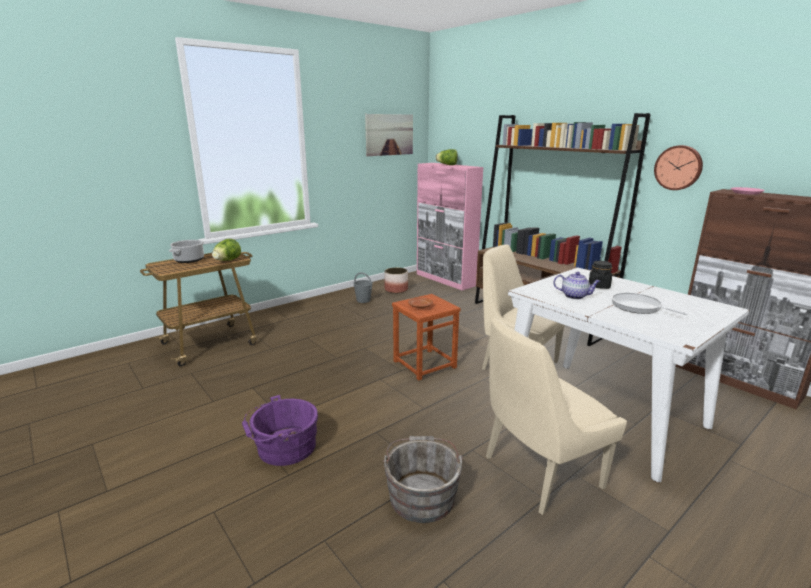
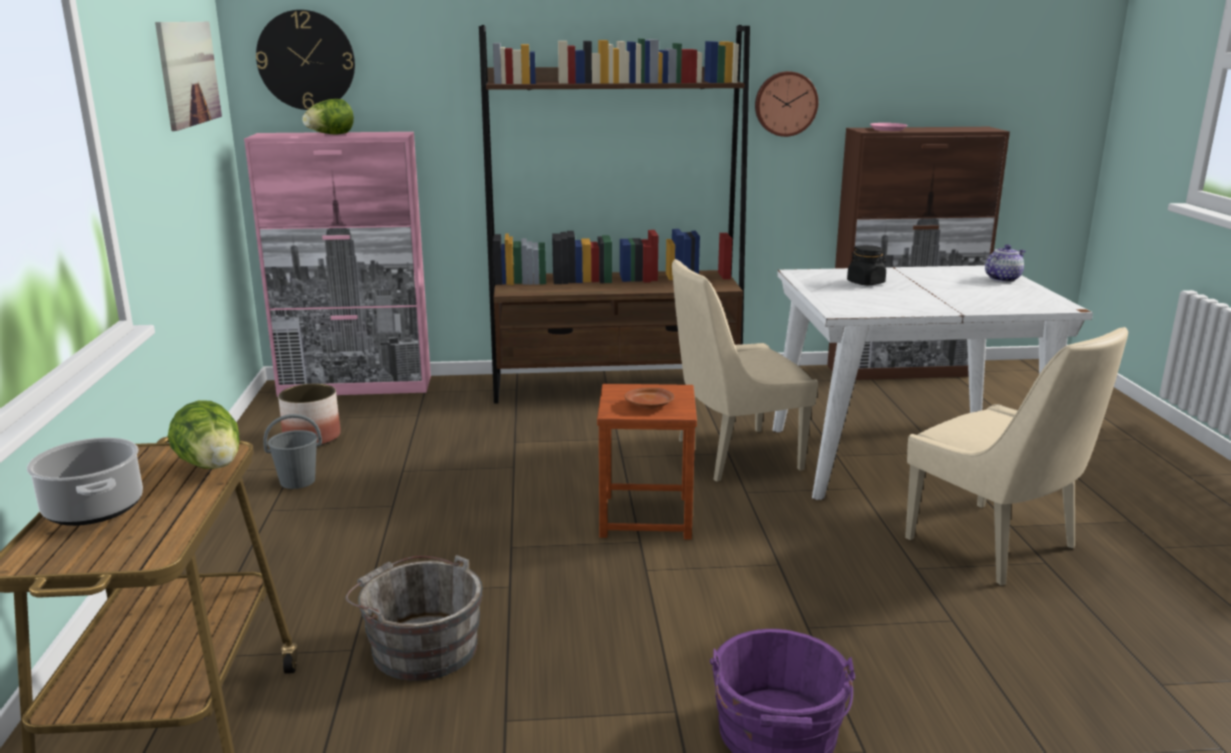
camera: 55 degrees left, 0 degrees up
(422, 494) = (990, 641): grey bucket -> grey bucket (420, 646)
(451, 131) = (306, 60): none -> wall clock
(538, 473) = (995, 545): beige chair -> beige chair turned 45 degrees counterclockwise
(575, 296) = (889, 300): teapot -> teapot (1002, 279)
(638, 307) = (957, 291): frying pan -> none

